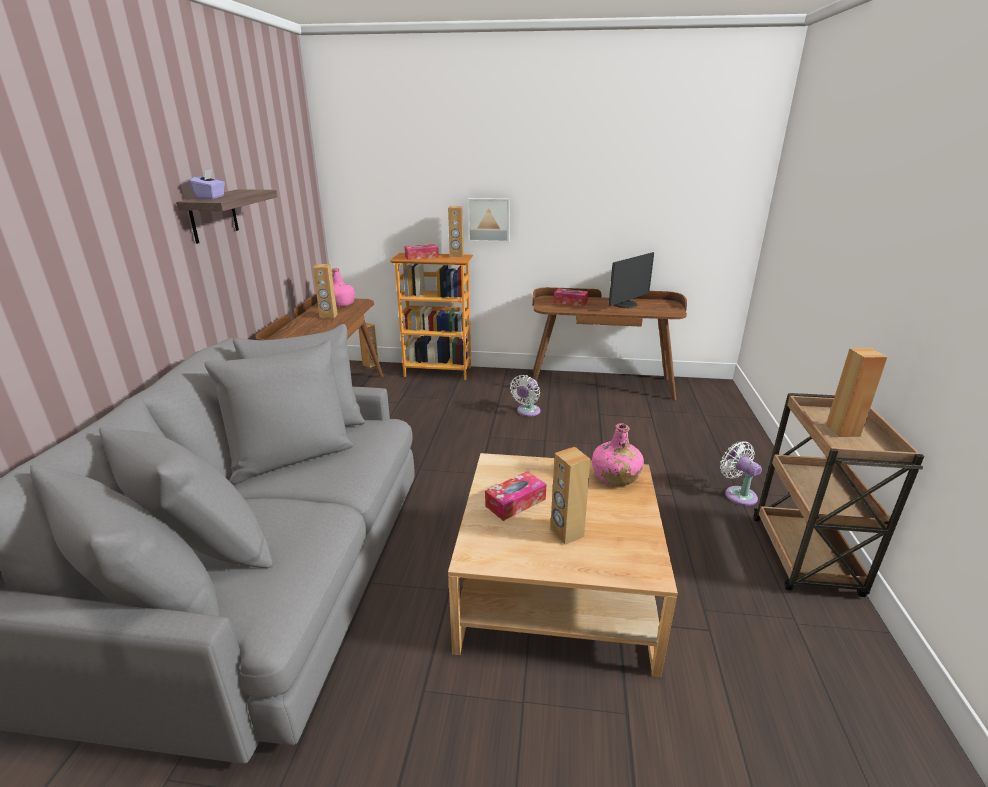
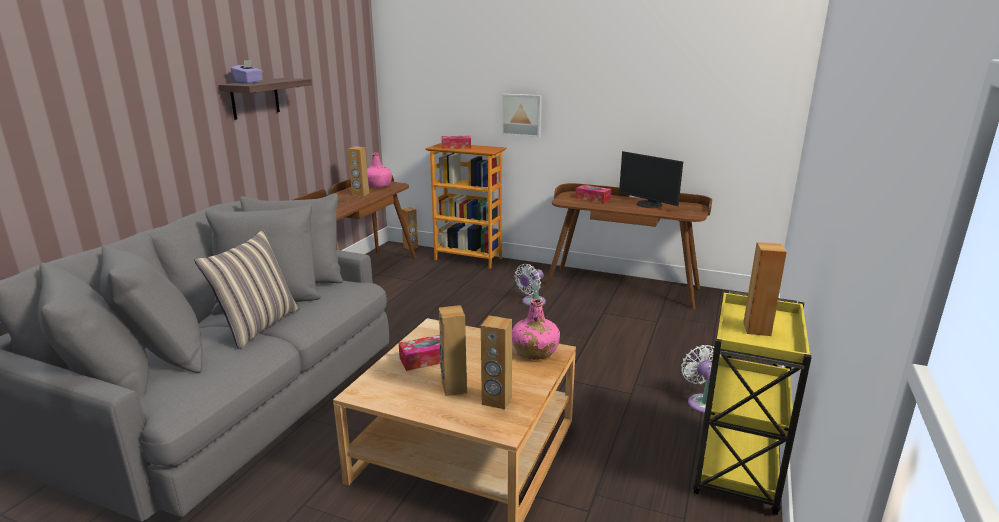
camera: 15 degrees right, 5 degrees down
(302, 491) = (258, 325): none -> pillow
(456, 255) = (489, 147): brown speaker -> brown speaker (496, 401)
(626, 305) = (648, 205): monitor -> monitor turned 75 degrees clockwise
(805, 557) = (736, 469): brown cart -> yellow cart

